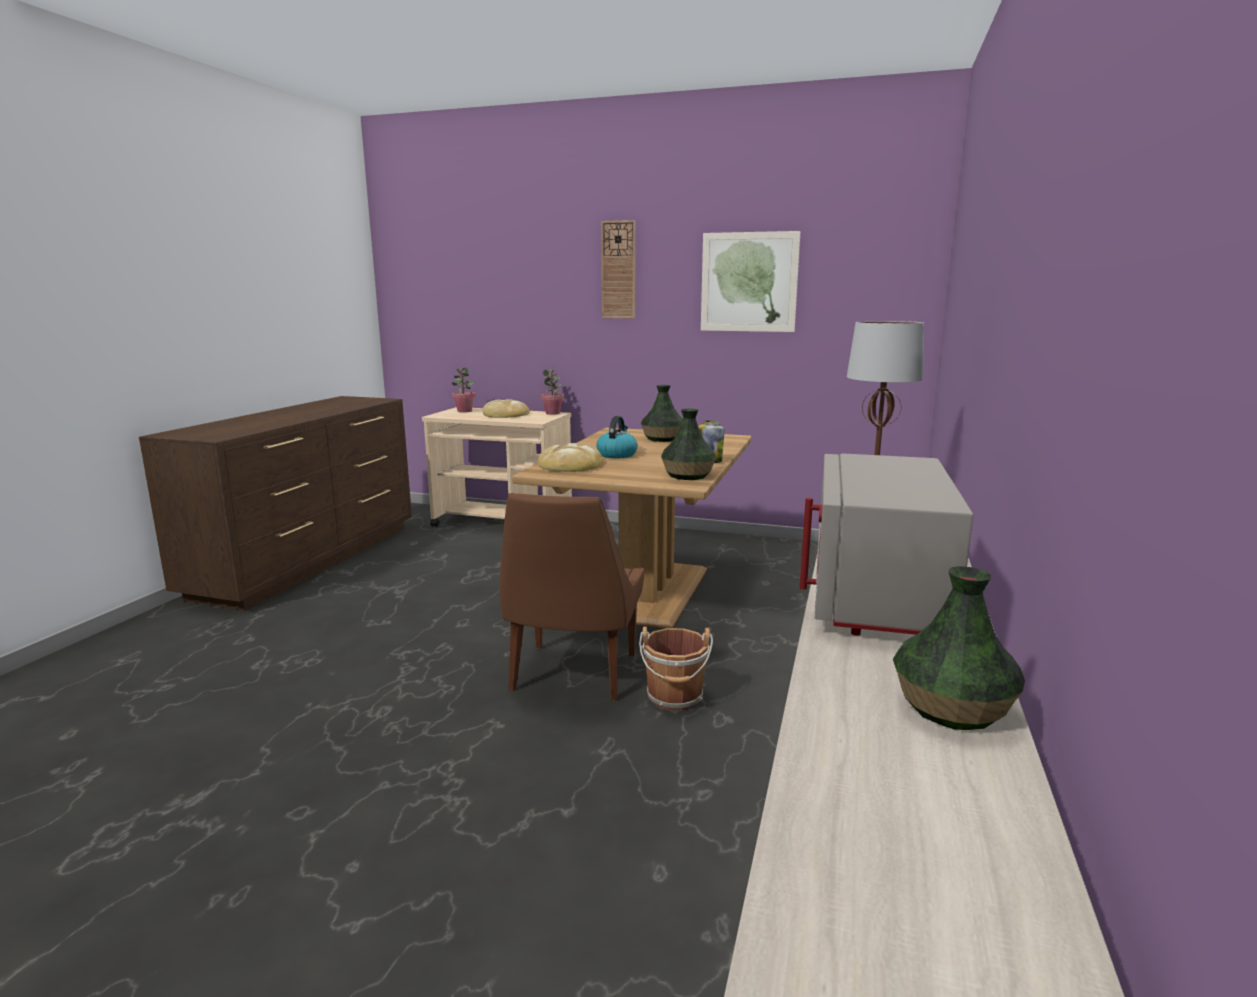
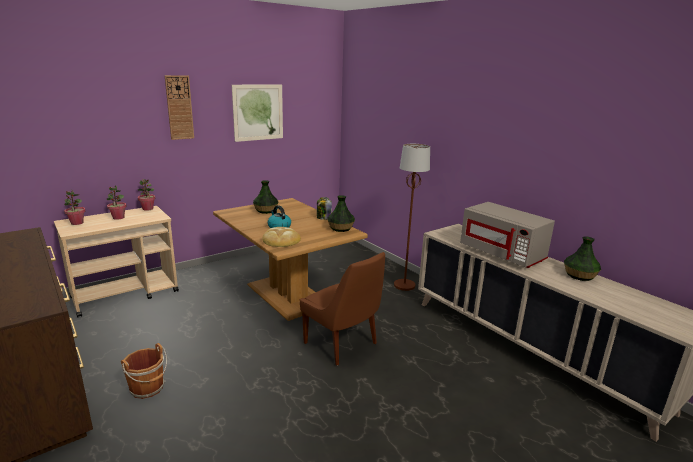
camera: 55 degrees left, 5 degrees up
(505, 414) = (118, 217): bread -> potted plant
(675, 698) = (388, 329): brown bucket -> brown bucket (148, 388)

